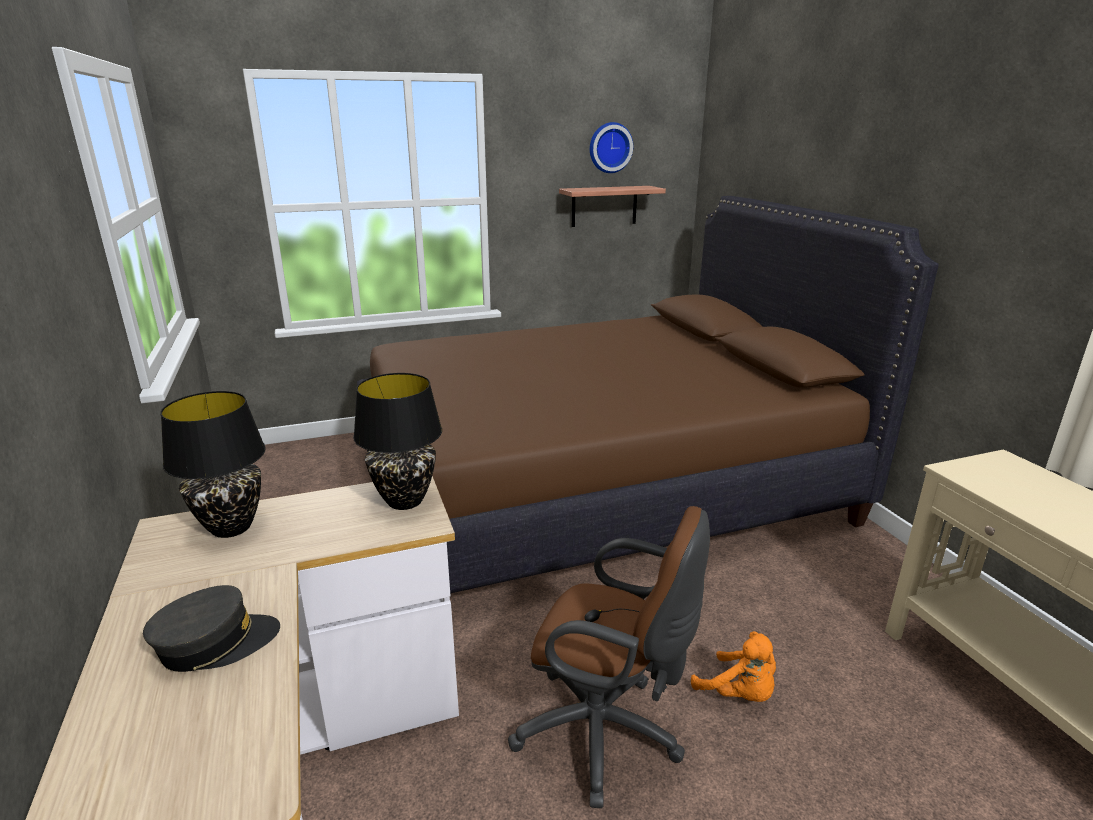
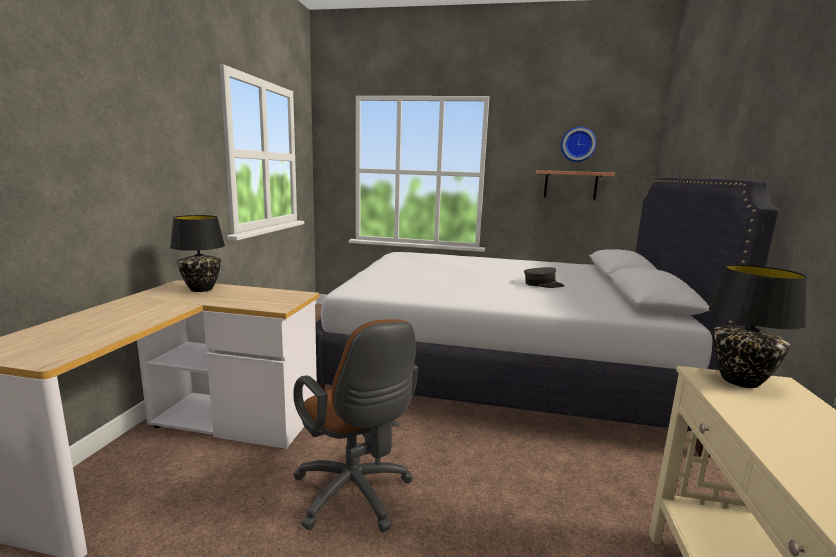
camera: 30 degrees right, 10 degrees down
(216, 643) = (126, 318): grey cap -> grey cap (542, 284)
(405, 501) = (286, 298): black table lamp -> black table lamp (741, 381)
(595, 485) = (500, 369): brown bed -> white bed
(738, 694) = (470, 516): orange plush toy -> none

